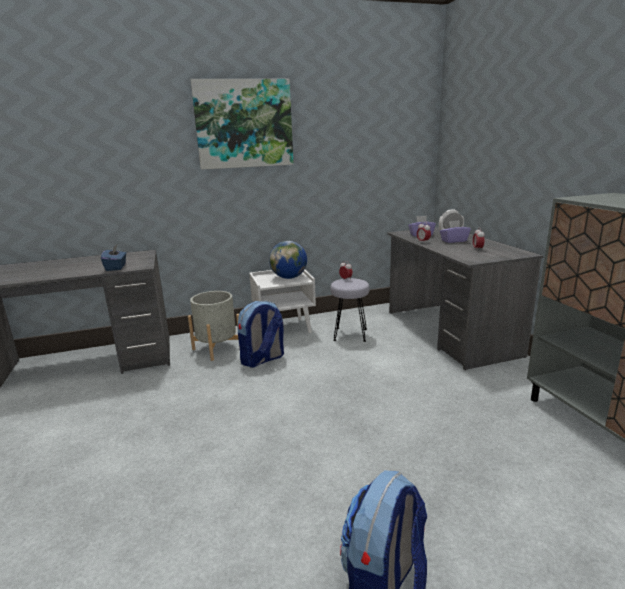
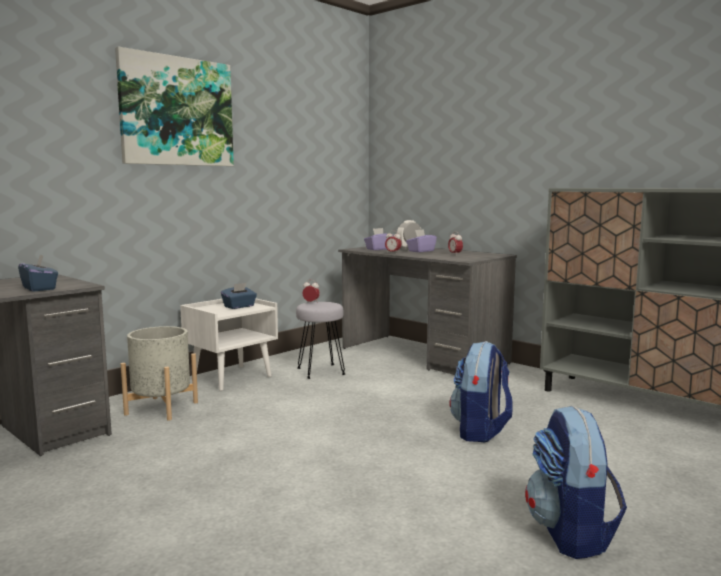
camera: 30 degrees left, 10 degrees down
(262, 359) = (240, 408): backpack -> backpack (480, 431)
(289, 277) = (239, 306): globe -> blue tissue box

